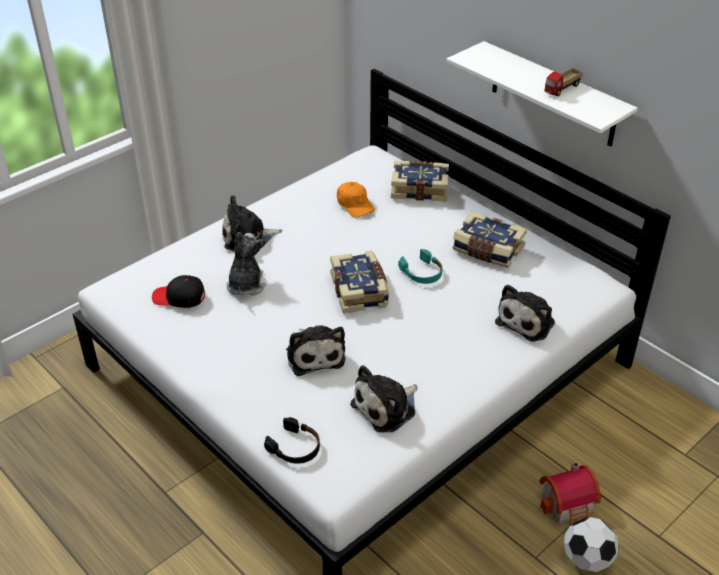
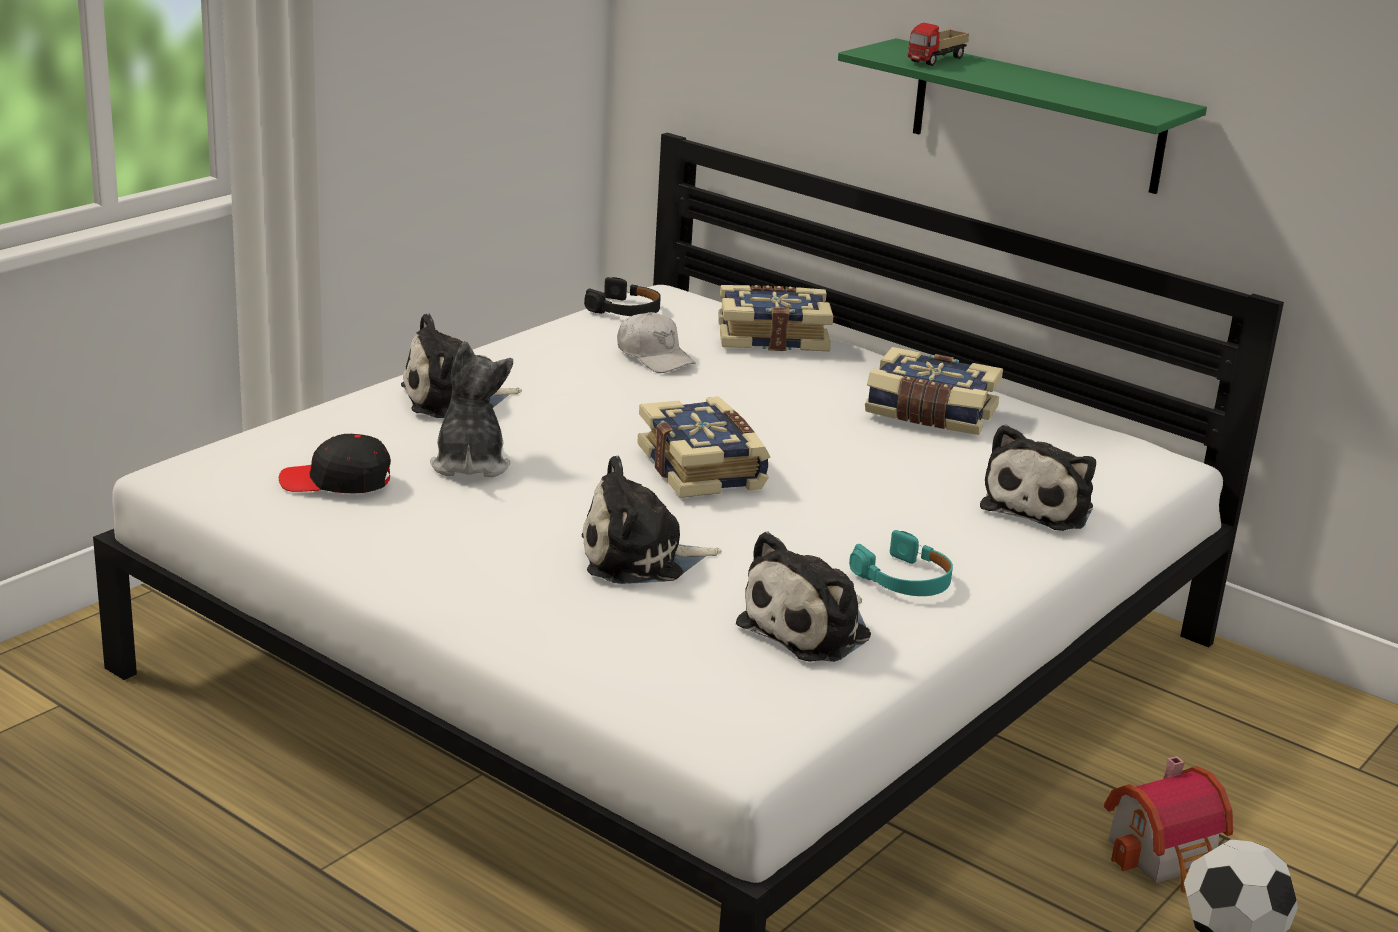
camera: 10 degrees left, 15 degrees down
(295, 447) = (641, 690): black headphones -> black headphones (625, 310)
(314, 355) = (640, 558): plush toy -> plush toy turned 105 degrees clockwise
(355, 205) = (654, 357): orange cap -> white cap
(422, 273) = (816, 443): turquoise headphones -> turquoise headphones (904, 579)
(553, 95) = (1037, 116): white shelf -> green shelf
(562, 89) = (1064, 86): toy truck -> toy truck (936, 60)

